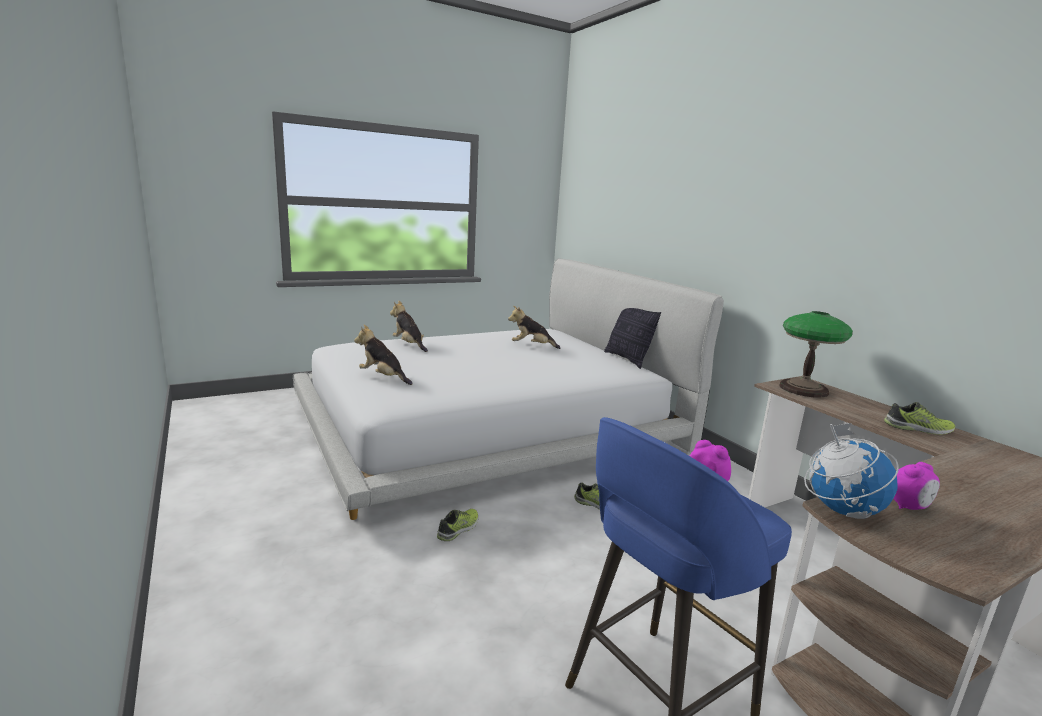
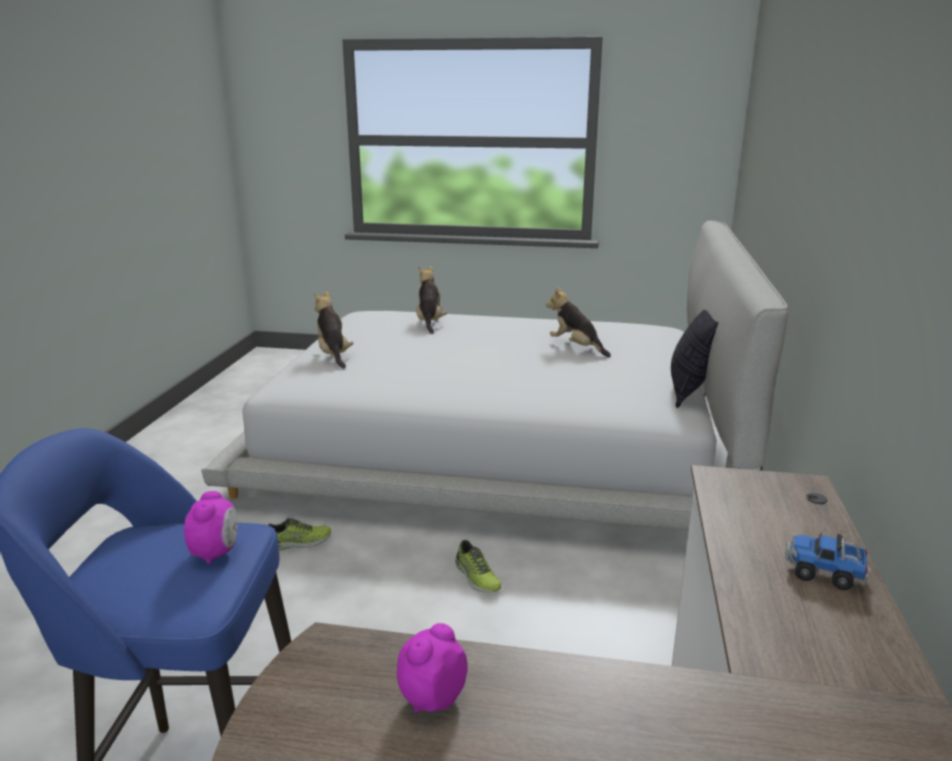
camera: 40 degrees right, 5 degrees up
(803, 389) = (756, 495): table lamp -> none
(841, 510) = (328, 653): globe -> none
(881, 411) = (824, 574): none -> toy truck
(909, 507) = (431, 698): alarm clock -> alarm clock turned 120 degrees clockwise
(918, 429) = (815, 624): shoe -> none

